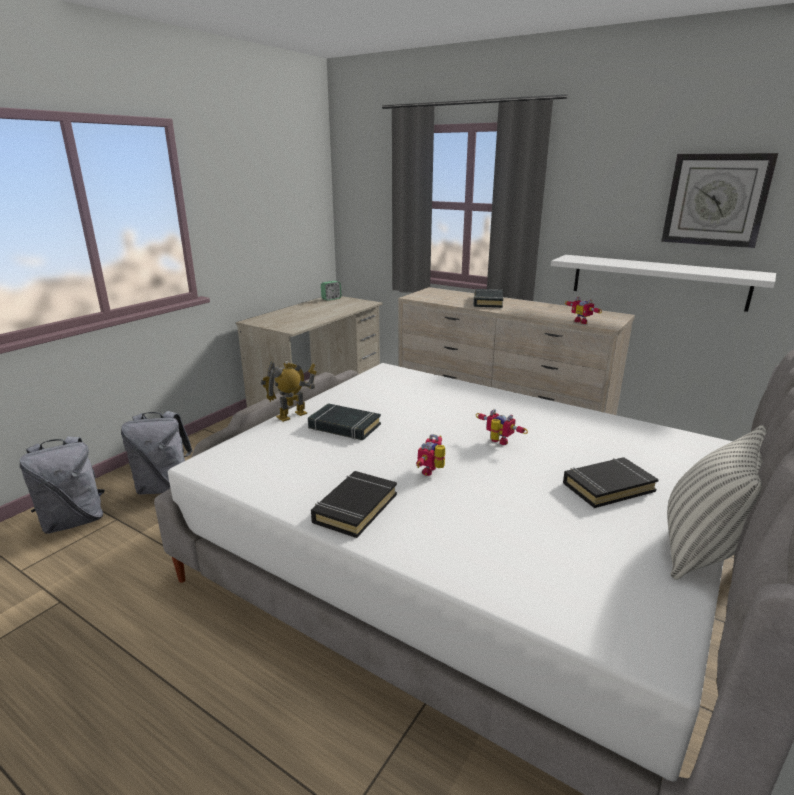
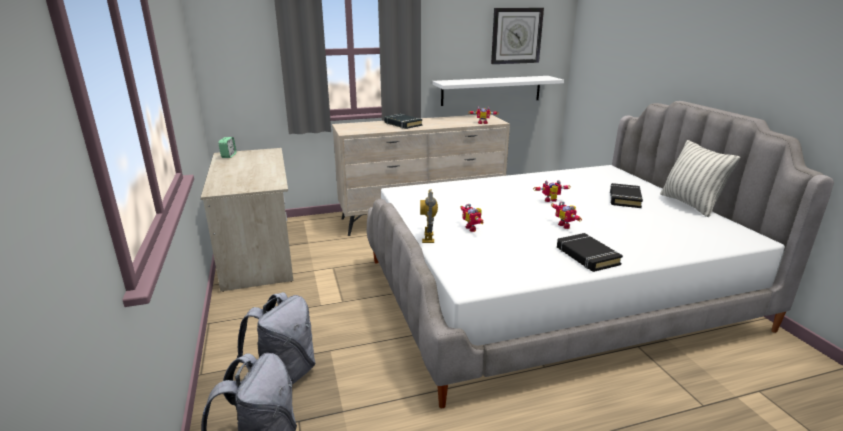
camera: 50 degrees left, 0 degrees up
(344, 427) = (473, 228): black book -> toy robot

